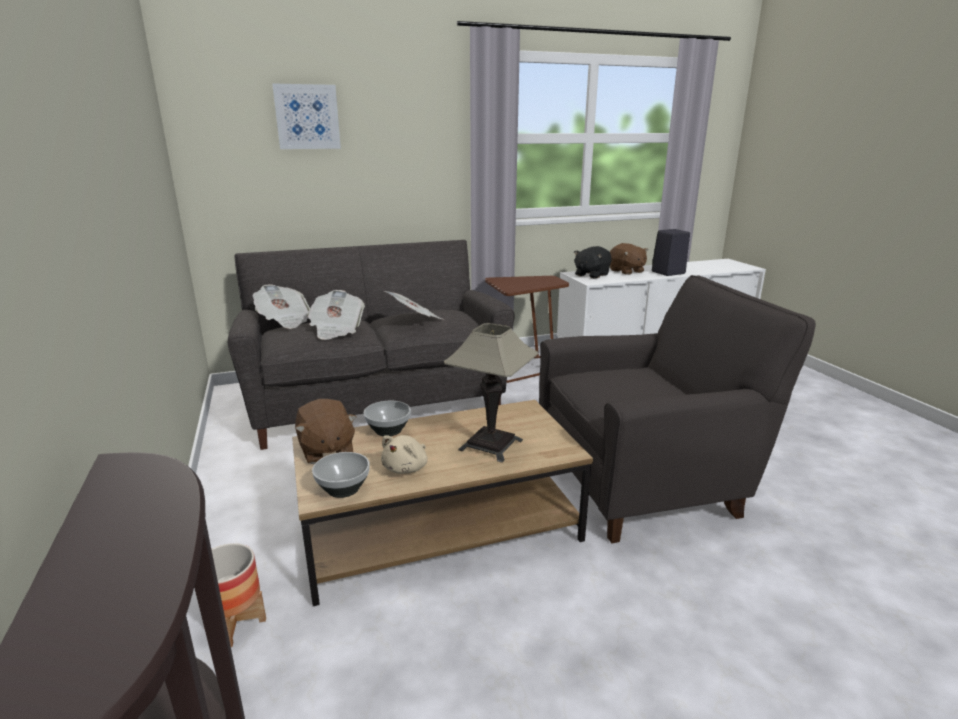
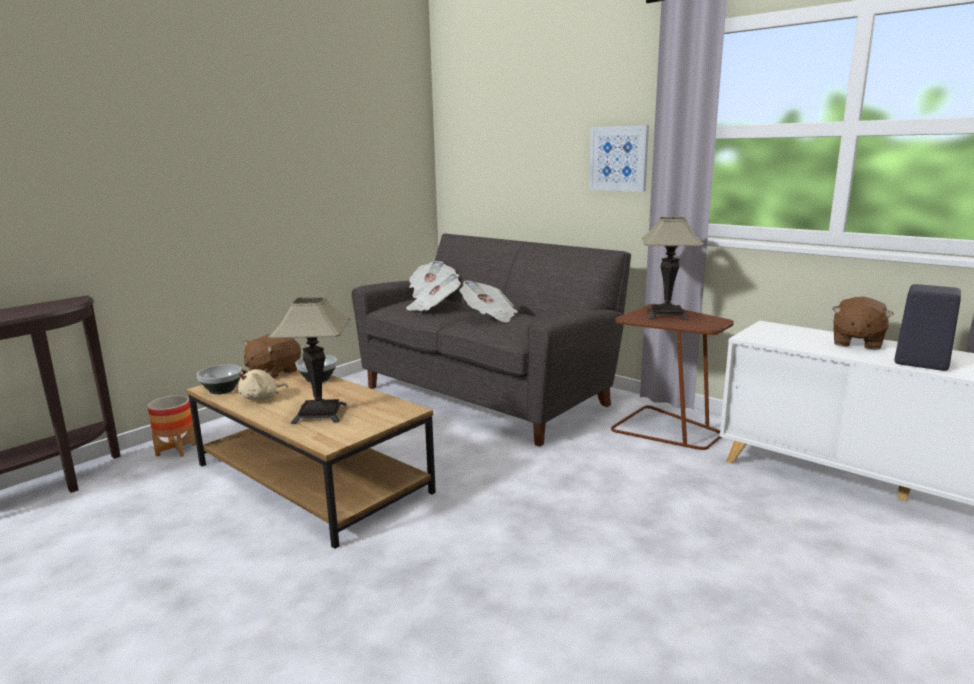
camera: 60 degrees right, 5 degrees down
(307, 117) = (519, 116): picture -> picture (619, 158)
(406, 468) = (262, 398): beige plush toy -> beige plush toy turned 45 degrees counterclockwise
(519, 282) = (667, 315): none -> table lamp
(591, 275) = (784, 332): black plush toy -> none
(646, 480) = (483, 562): grey armchair -> none

